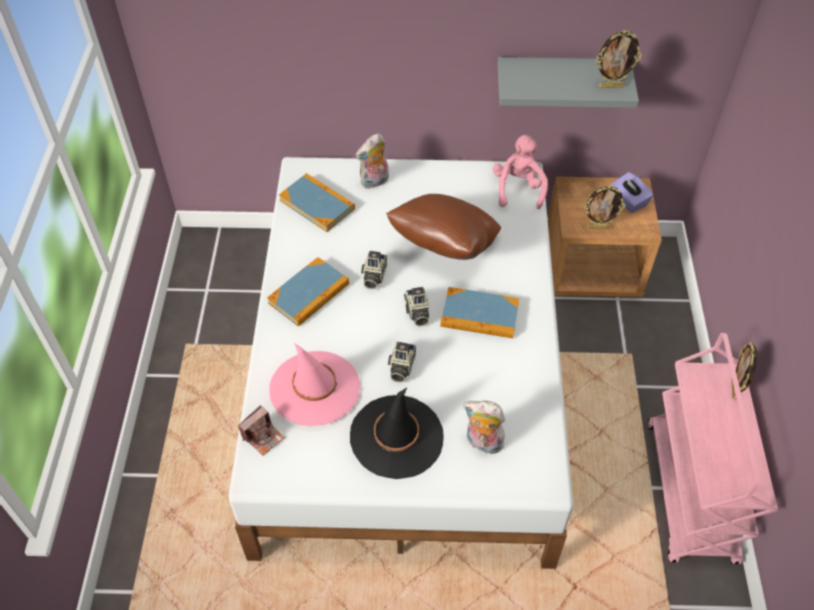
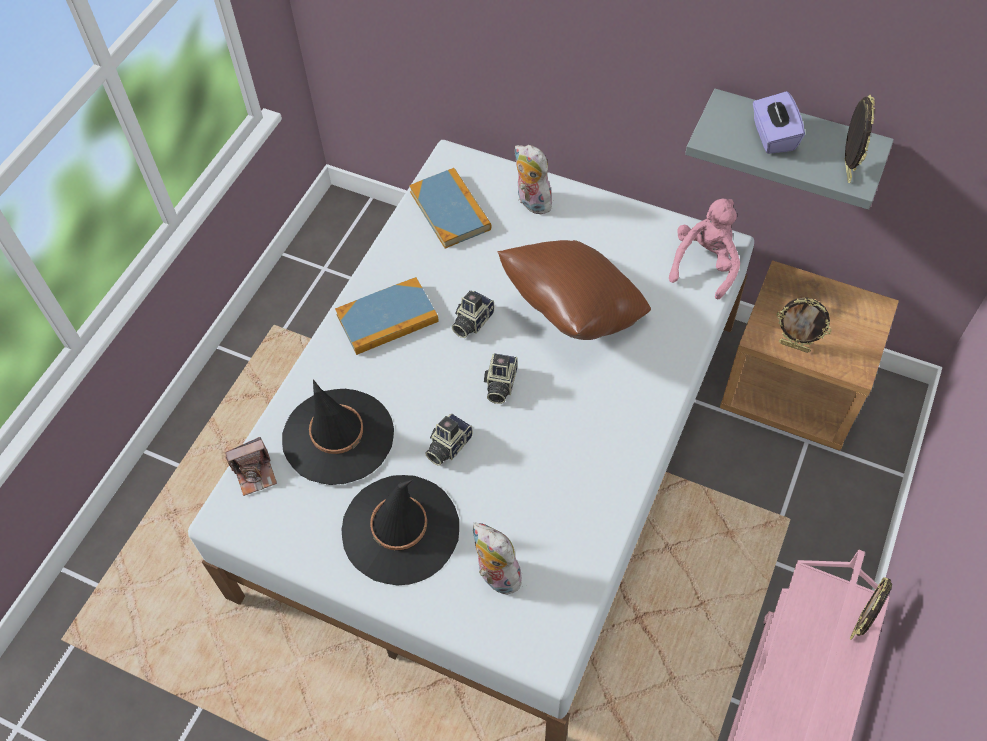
camera: 25 degrees right, 5 degrees up
(315, 388) = (338, 436): pink hat -> black hat
(374, 182) = (531, 202): plush toy -> plush toy turned 60 degrees clockwise
(479, 315) = (573, 414): book -> none
(611, 86) = (845, 170): picture frame -> picture frame turned 105 degrees counterclockwise
(628, 201) = (852, 323): purple tissue box -> purple tissue box (772, 136)

